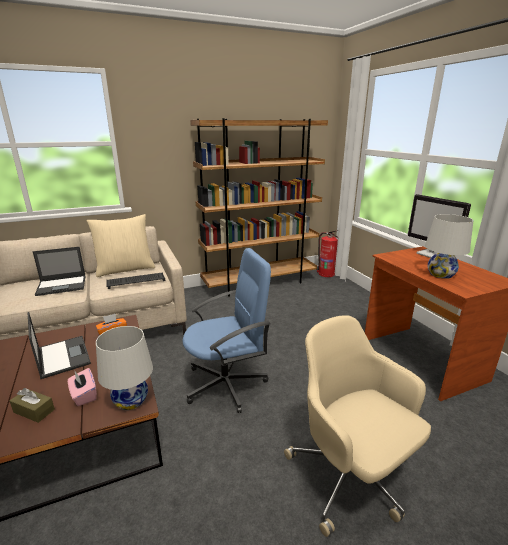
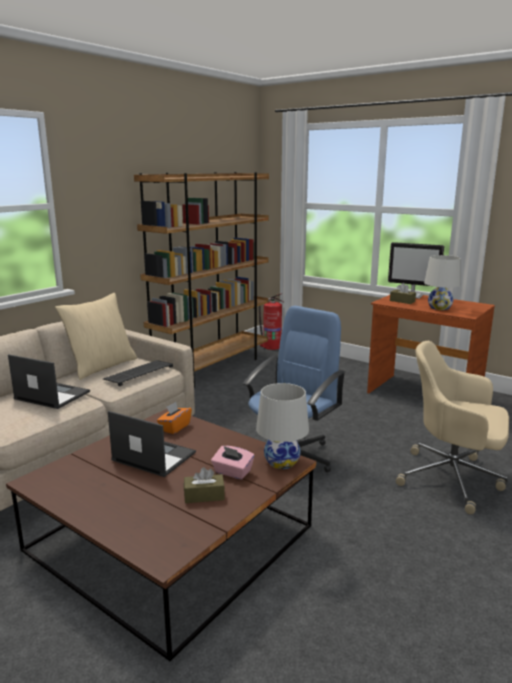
camera: 30 degrees left, 5 degrees down
(62, 285) = (51, 395): laptop -> laptop turned 105 degrees counterclockwise
(408, 259) = (402, 301): none -> brown tissue box

